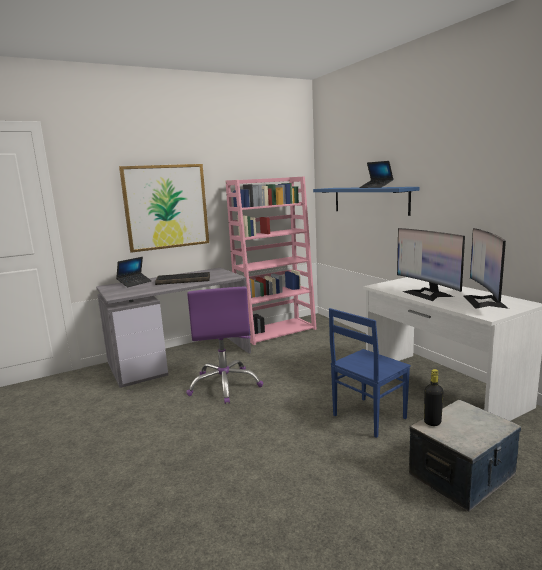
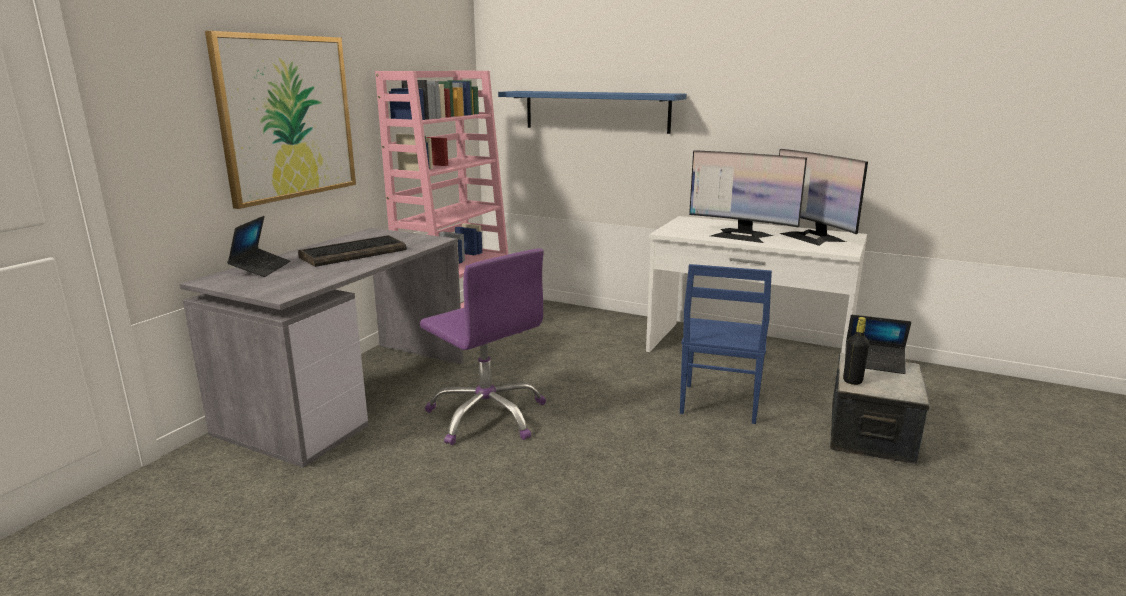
camera: 35 degrees left, 5 degrees up
(376, 187) = (616, 92): laptop -> laptop (874, 363)

